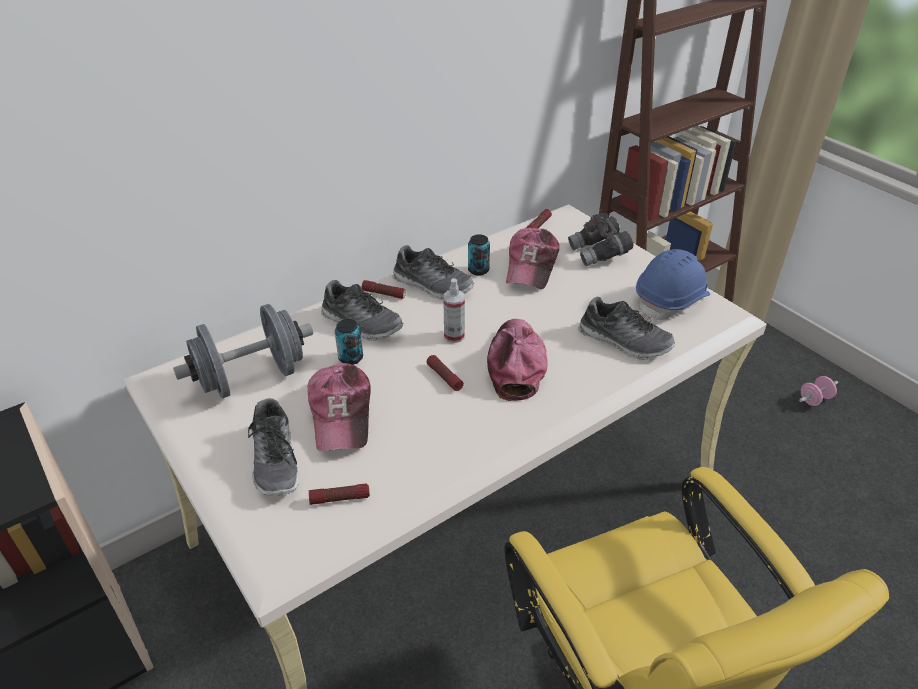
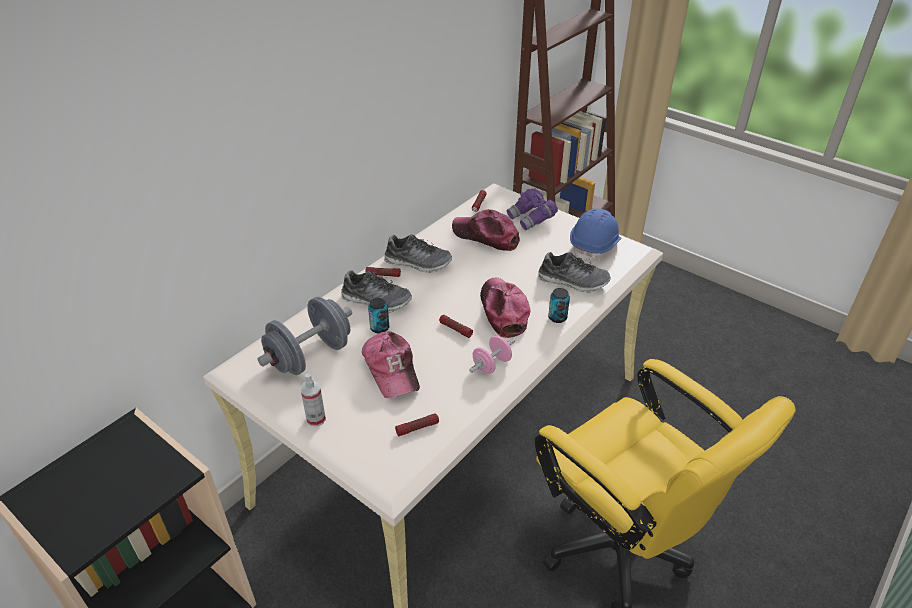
camera: 15 degrees left, 0 degrees up
(276, 461) = (358, 412): shoe -> none
(454, 336) = (450, 298): spray bottle -> spray bottle (316, 419)
(478, 270) = (447, 245): can -> can (557, 317)
(531, 266) = (486, 236): cap -> cap turned 120 degrees clockwise
(599, 253) = (531, 219): grey binoculars -> purple binoculars
(814, 399) = (688, 303): pink dumbbell -> pink dumbbell (491, 365)

